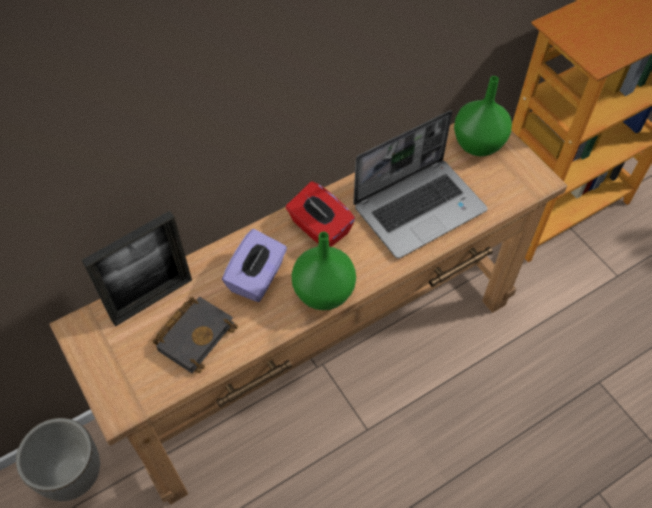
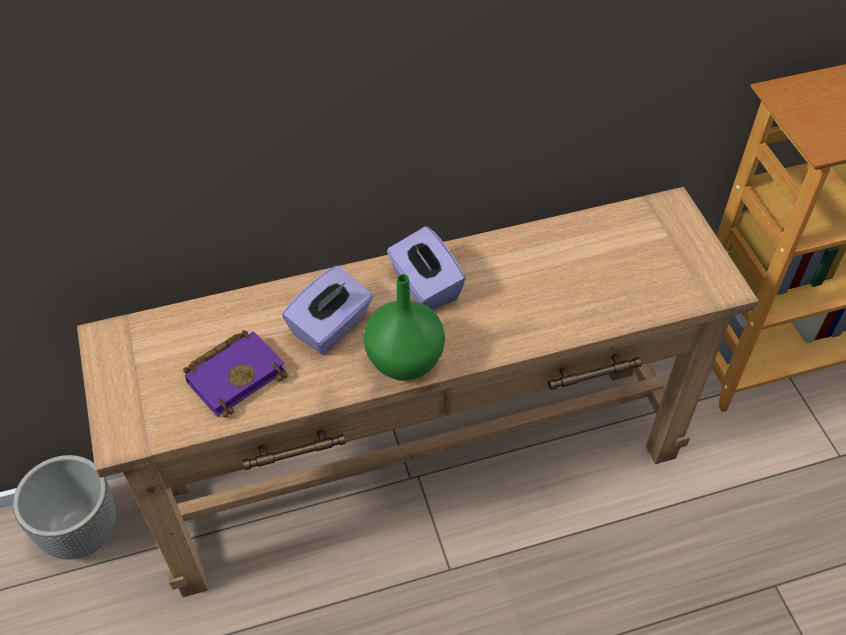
camera: 15 degrees right, 5 degrees down
(152, 299) = (200, 325): picture frame -> none
(195, 334) = (236, 374): black book -> purple book
(319, 228) = (424, 286): red tissue box -> purple tissue box
(420, 207) = (557, 287): laptop -> none
(477, 143) = (656, 227): green vase -> none

